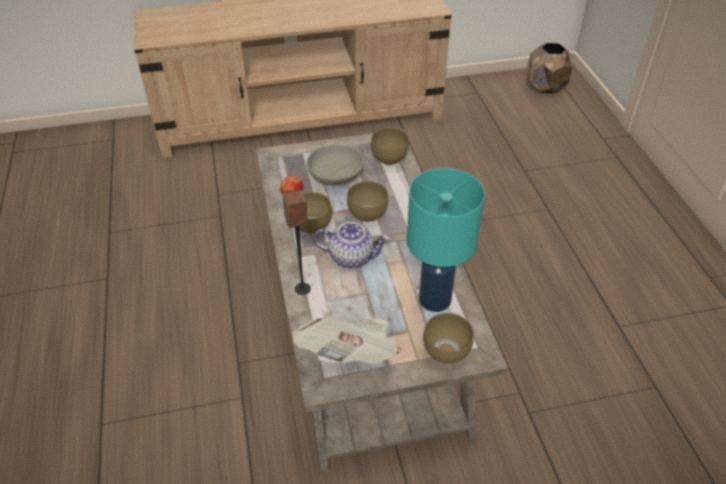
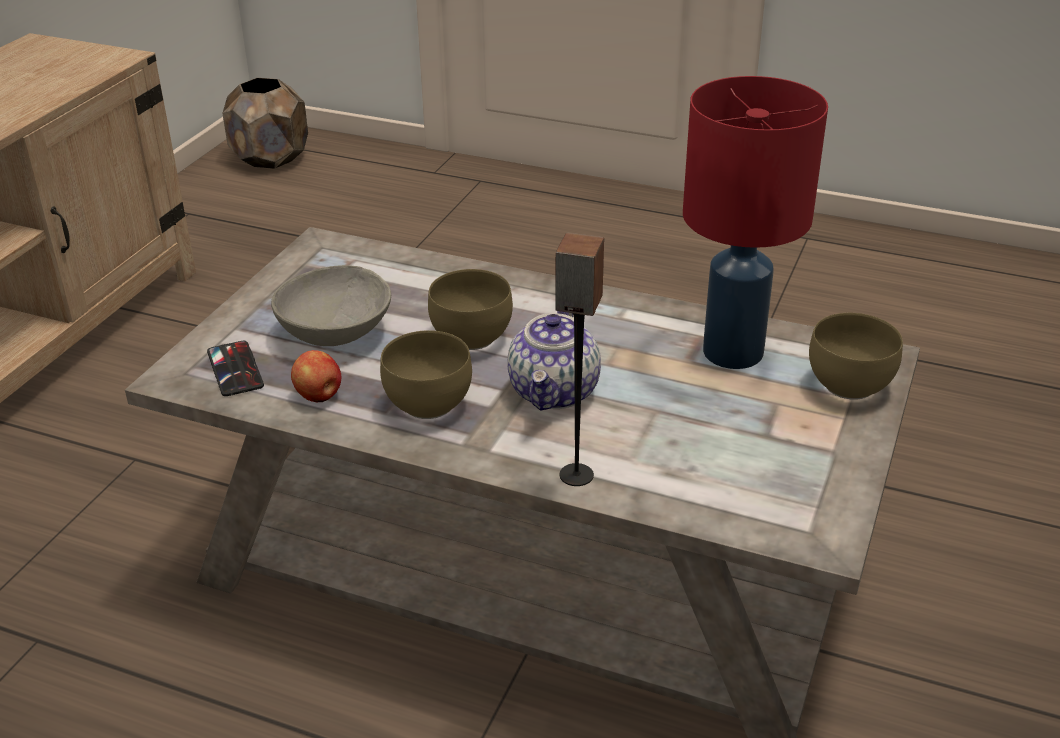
camera: 55 degrees left, 10 degrees down
(289, 166) = (235, 369): none -> phone
(350, 354) = (780, 481): newspaper -> none
(352, 257) = (555, 392): teapot -> teapot turned 150 degrees clockwise
(390, 159) = (367, 265): brown bowl -> none
(435, 300) = (735, 353): turquoise table lamp -> red table lamp

